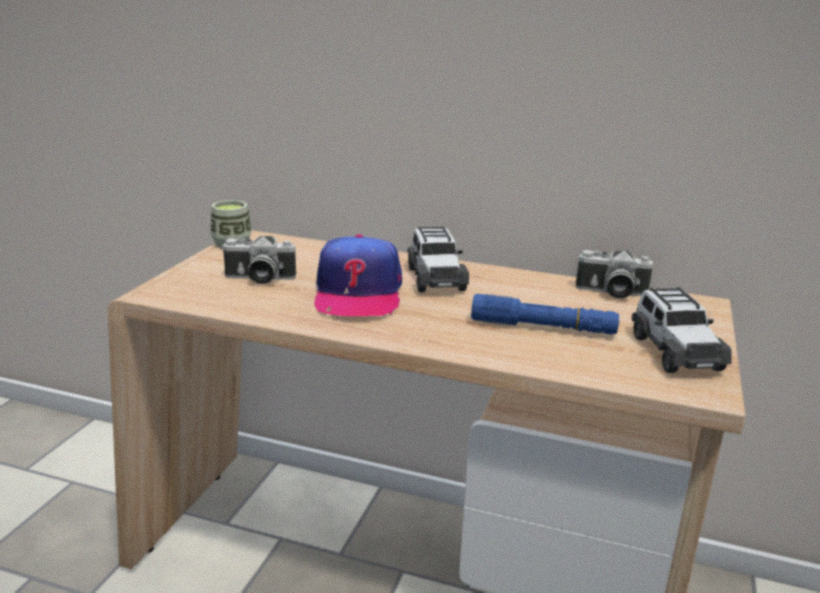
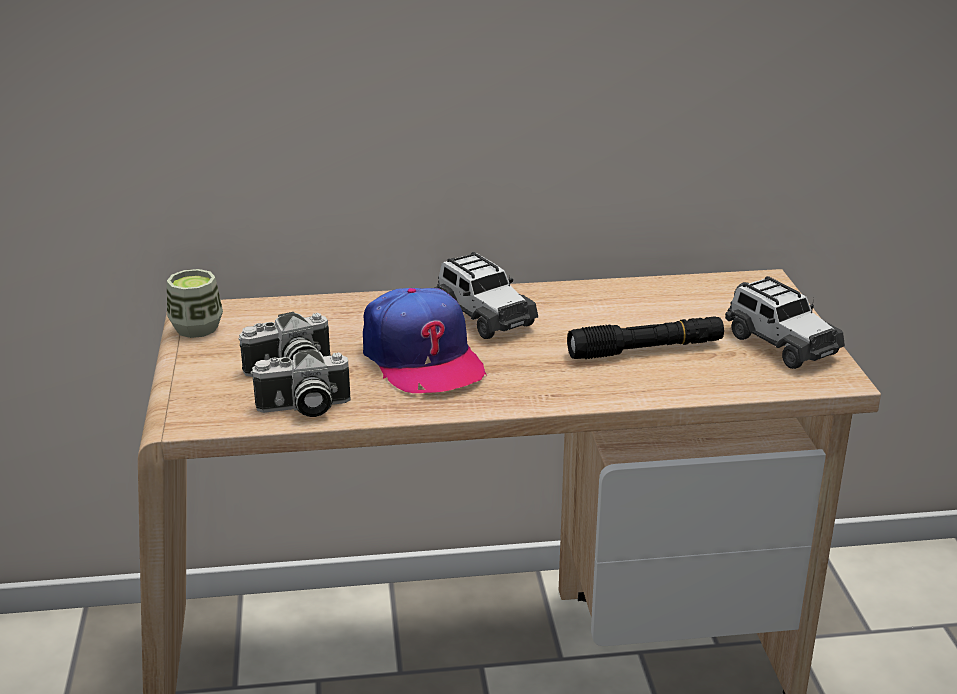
camera: 25 degrees left, 5 degrees up
(543, 328) = (646, 350): blue flashlight -> black flashlight
(610, 292) = (671, 289): camera -> camera (303, 408)

